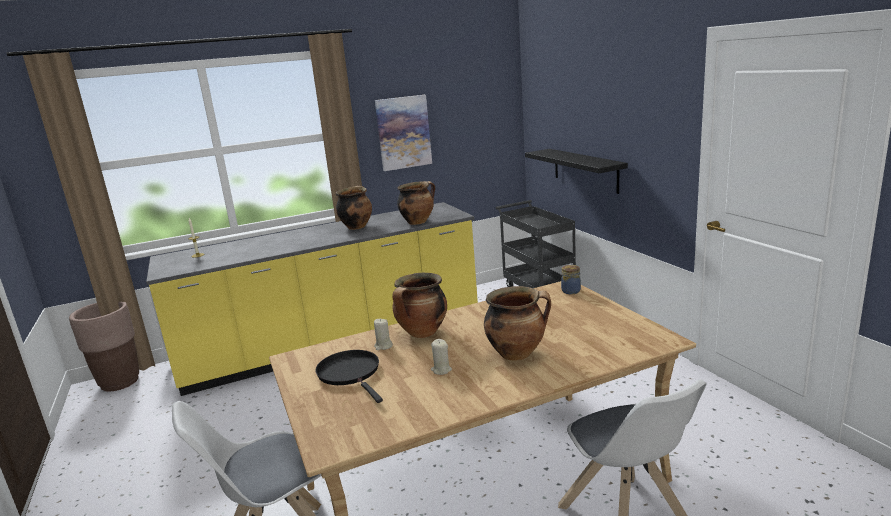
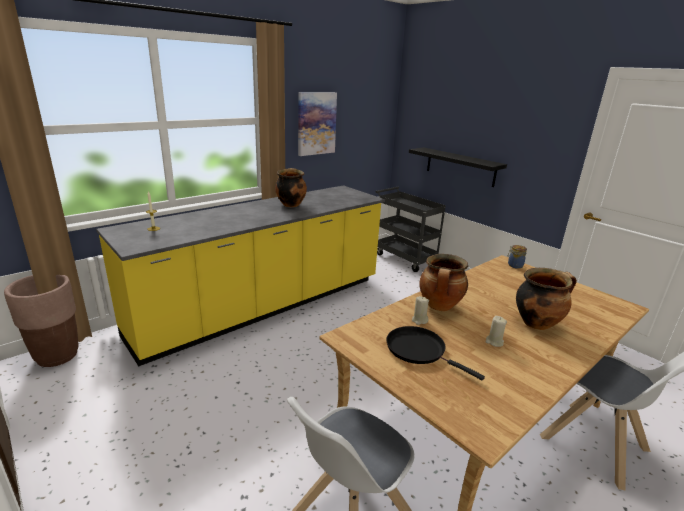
camera: 20 degrees left, 5 degrees up
(418, 222) = (343, 202): cooking pot -> none

